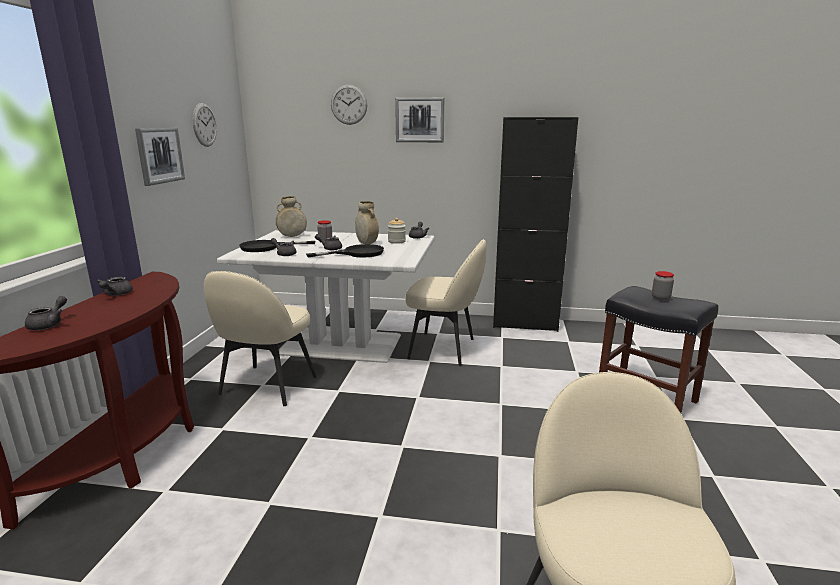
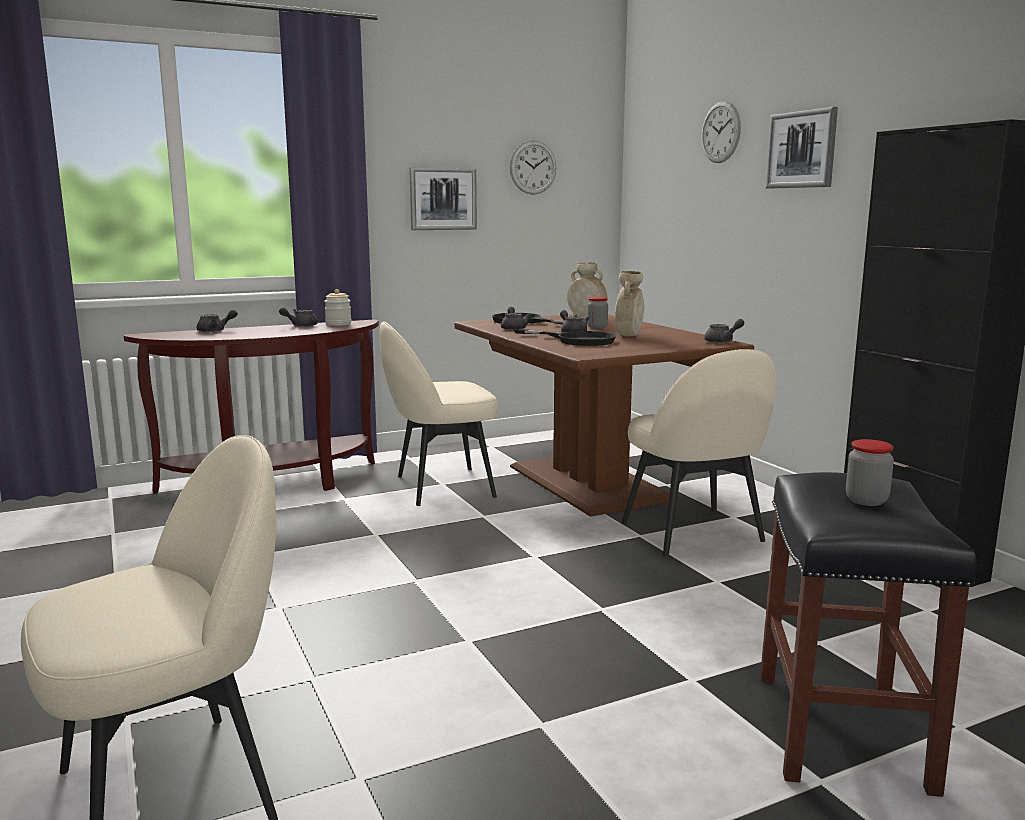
camera: 55 degrees right, 5 degrees down
(340, 345) = (587, 483): white dining table -> brown dining table
(396, 241) = (671, 340): jar -> jar (338, 324)

